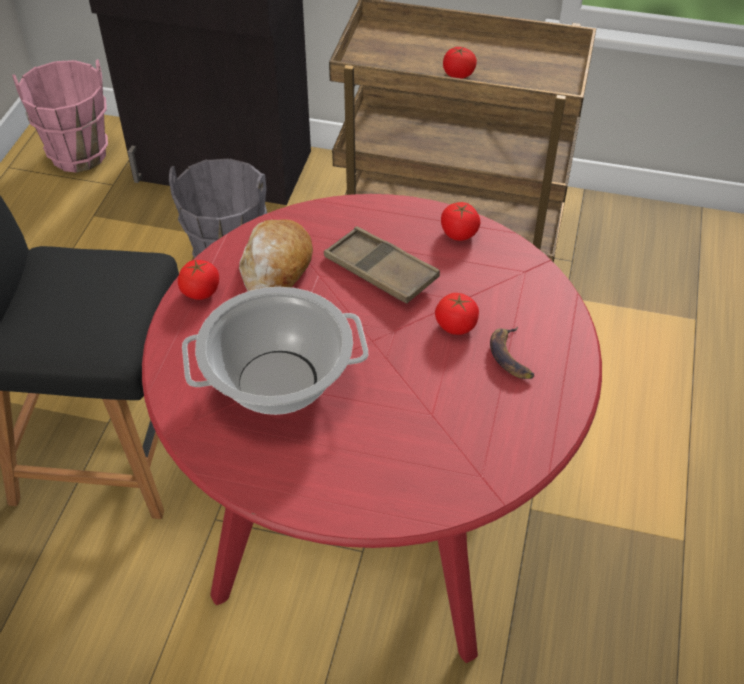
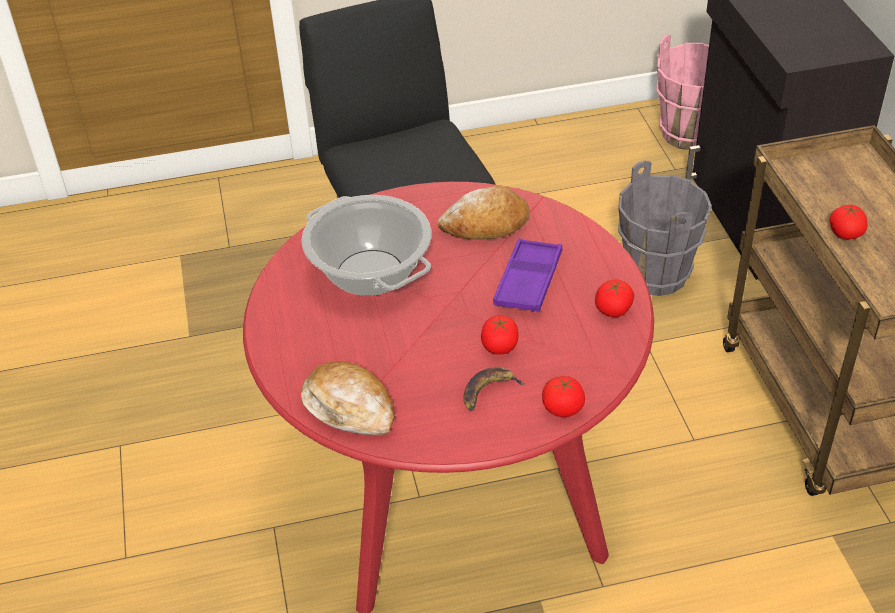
camera: 65 degrees right, 5 degrees down
(200, 292) = (430, 199): tomato -> tomato (562, 408)
(380, 271) = (528, 281): brown tray -> purple tray
(470, 471) = (350, 408): none -> bread

